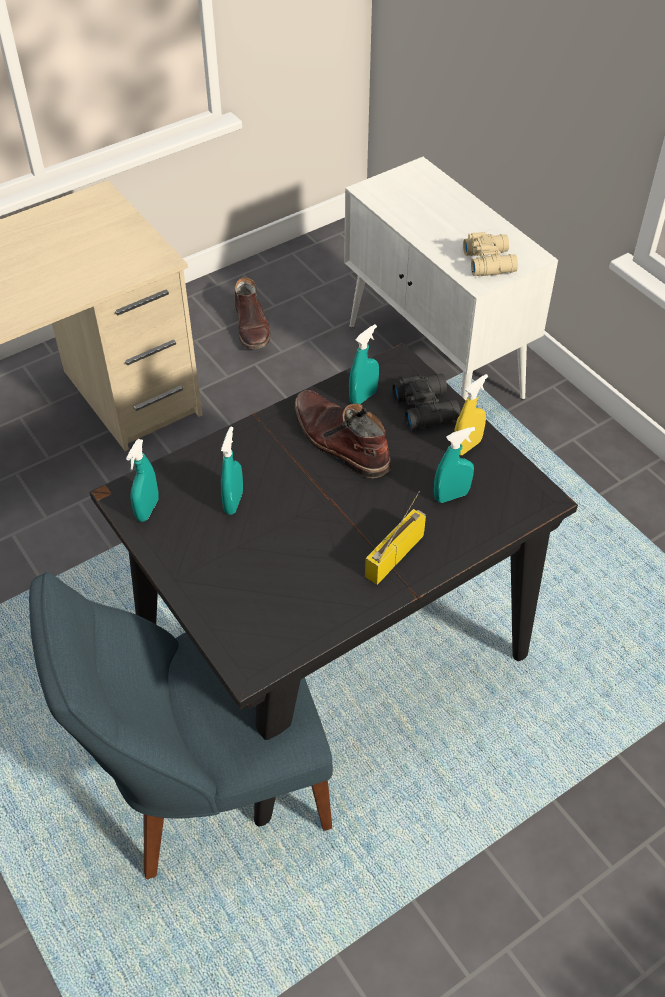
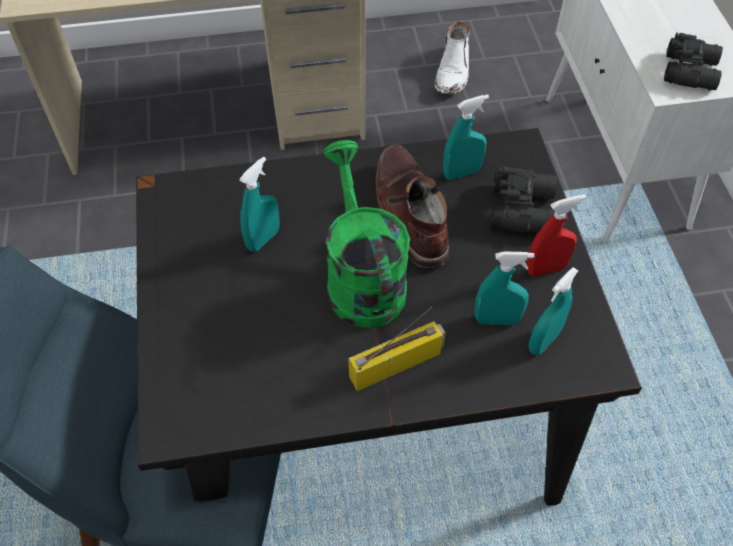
camera: 25 degrees right, 5 degrees up
(147, 509) = (176, 215): turquoise spray bottle -> turquoise spray bottle (544, 341)
(252, 327) = (453, 72): brown boot -> white boot
(331, 503) = (361, 278): none -> green watering can
(467, 446) = (546, 269): yellow spray bottle -> red spray bottle
(490, 261) = (691, 71): beige binoculars -> black binoculars

